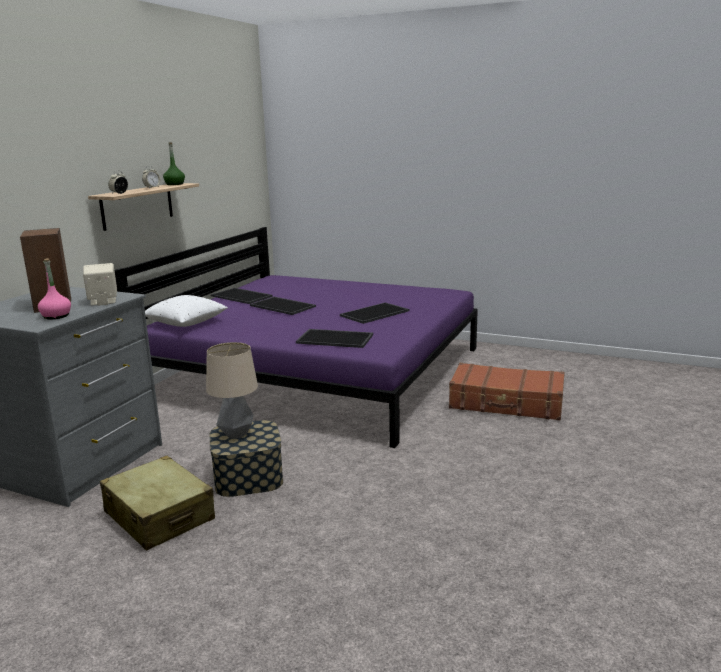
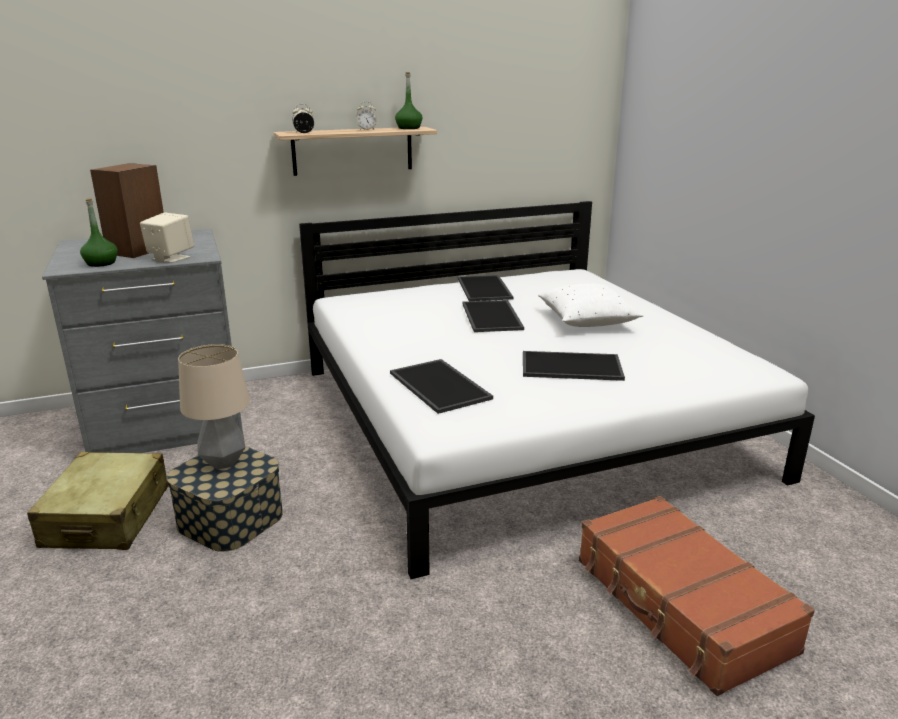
camera: 45 degrees right, 5 degrees up
(56, 316) = (101, 263): pink bottle -> green bottle
(186, 323) = (364, 305): white pillow -> white pillow (587, 322)
(317, 371) = (520, 419): purple bed -> white bed

